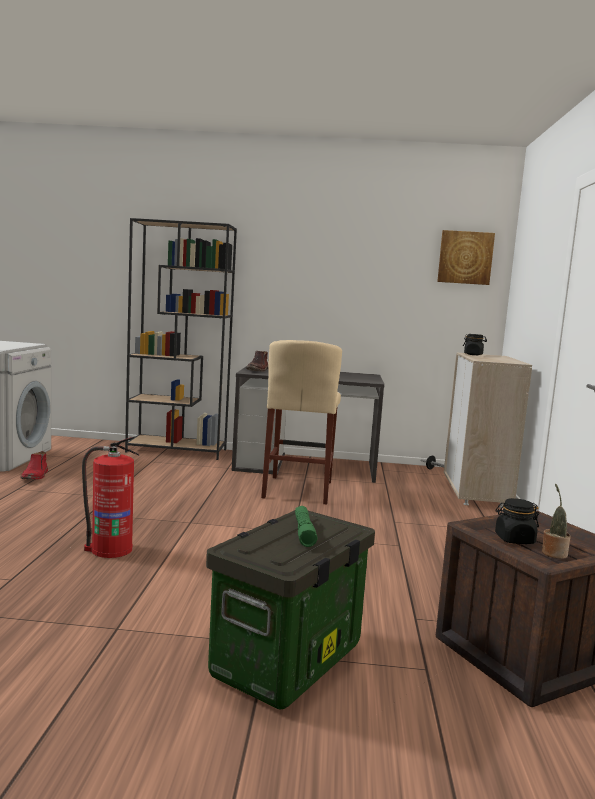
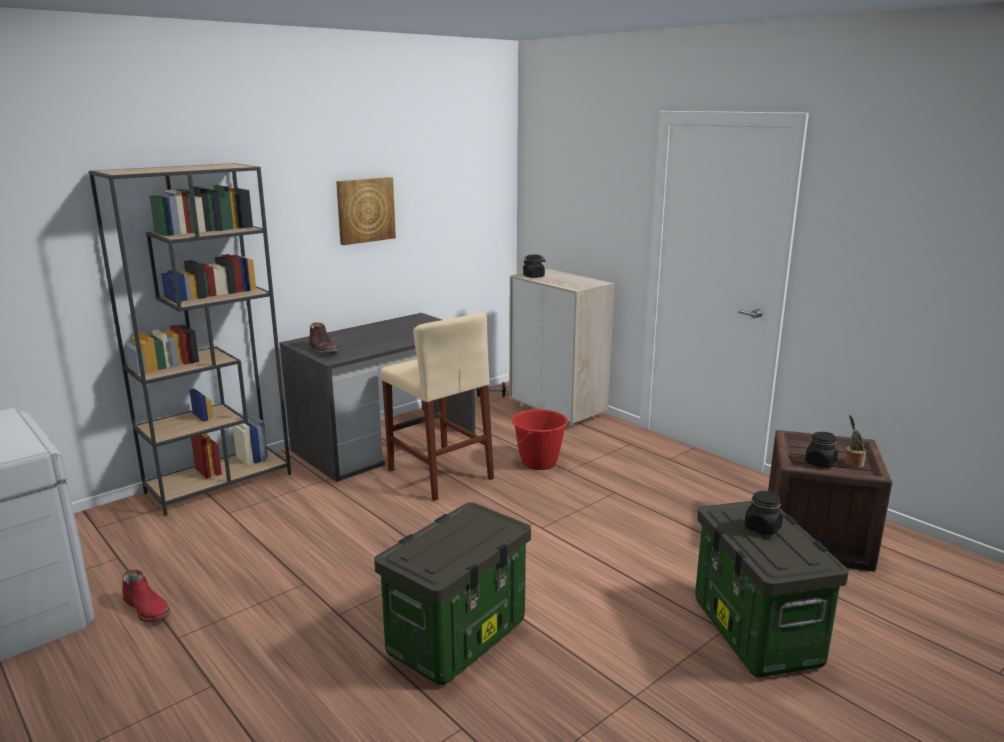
camera: 45 degrees left, 10 degrees up
(110, 549) = (457, 637): fire extinguisher -> storage box
(304, 532) = (762, 528): green flashlight -> black jar
(382, 510) = (539, 462): none -> red bucket
(465, 257) = (480, 167): picture -> picture (365, 210)

